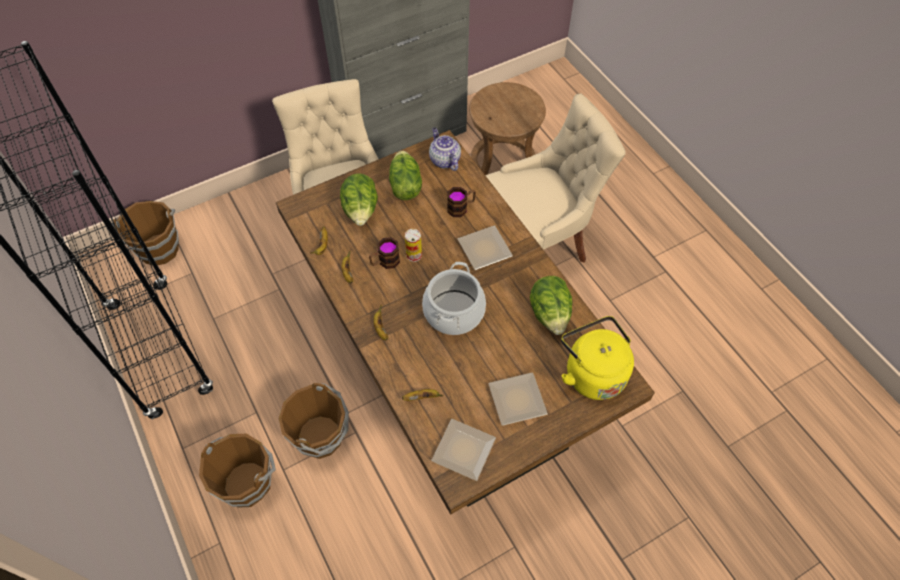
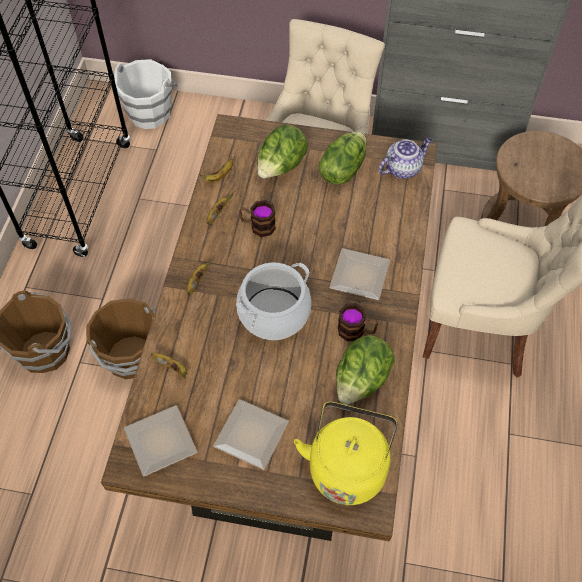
camera: 40 degrees right, 0 degrees up
(159, 248) = (150, 112): brown bucket -> white bucket
(414, 255) = (289, 237): can -> none
(444, 160) = (403, 168): teapot -> teapot turned 45 degrees clockwise
(461, 208) = (375, 223): mug -> mug (356, 331)

